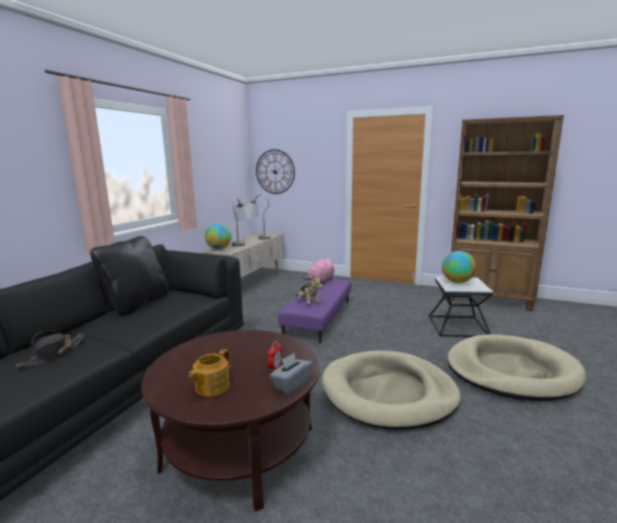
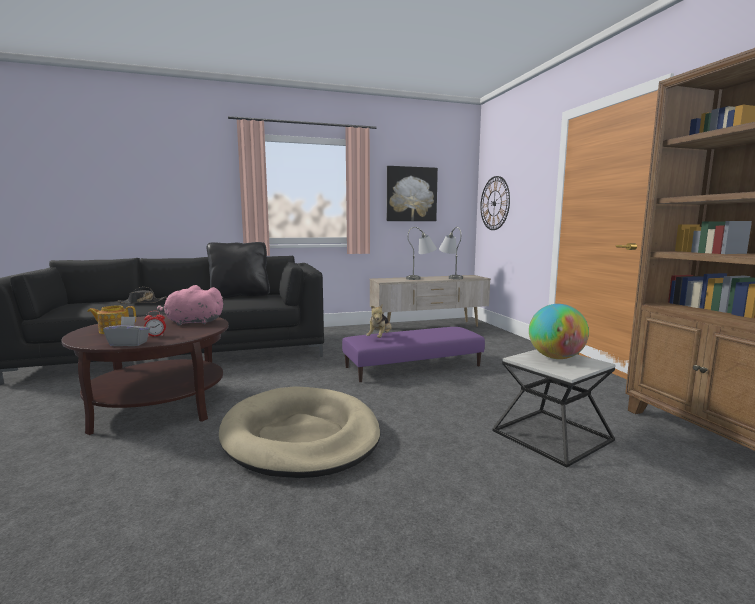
camera: 50 degrees right, 5 degrees down
(212, 165) = (411, 194): none -> picture
(219, 249) = (387, 278): globe -> none
(321, 281) = (446, 329): pink plush toy -> pink plush toy (192, 322)
(511, 371) = (474, 504): beige dog bed -> none

